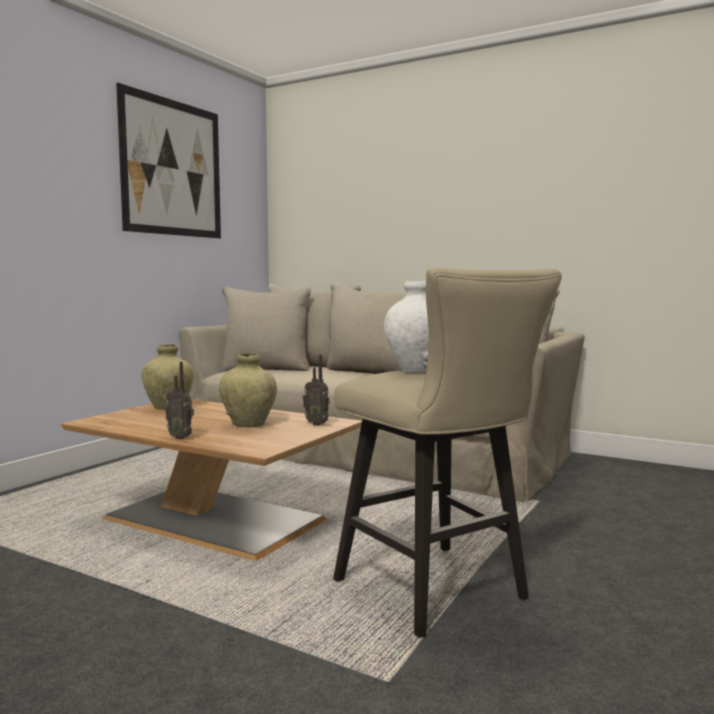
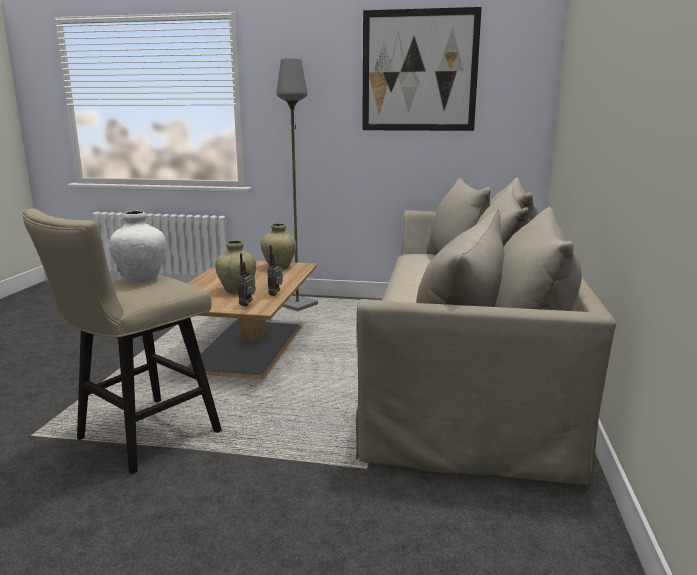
camera: 70 degrees right, 10 degrees up
(98, 481) = (298, 305): none -> grey floor lamp
(181, 437) = (195, 284): radio -> radio (276, 295)

